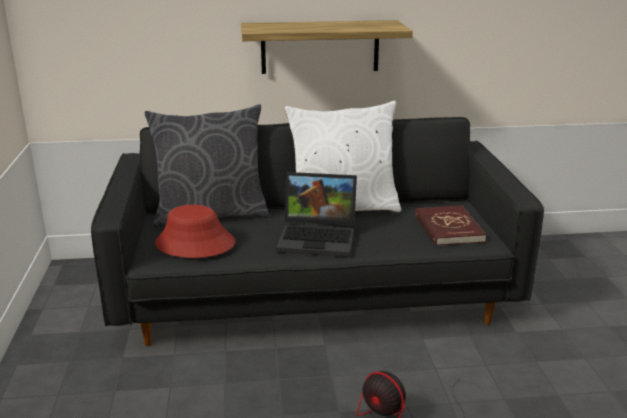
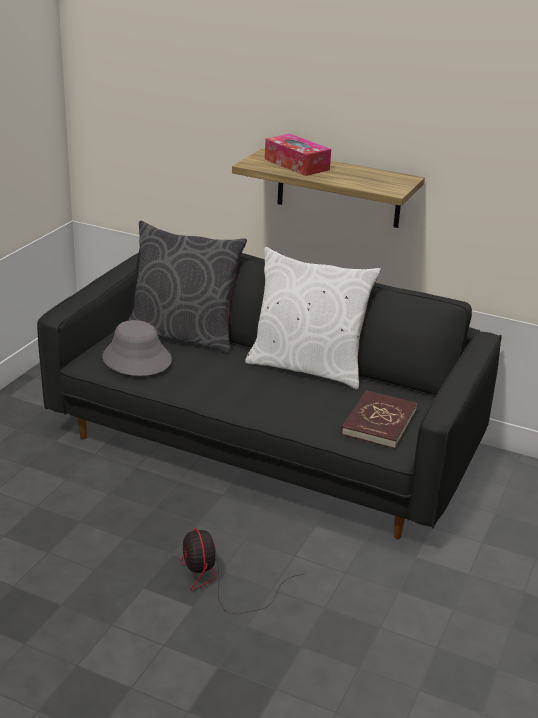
camera: 30 degrees right, 5 degrees up
(194, 243) = (136, 359): red hat -> grey hat
(292, 26) = (296, 164): none -> tissue box
(319, 238) = (245, 390): laptop -> none

